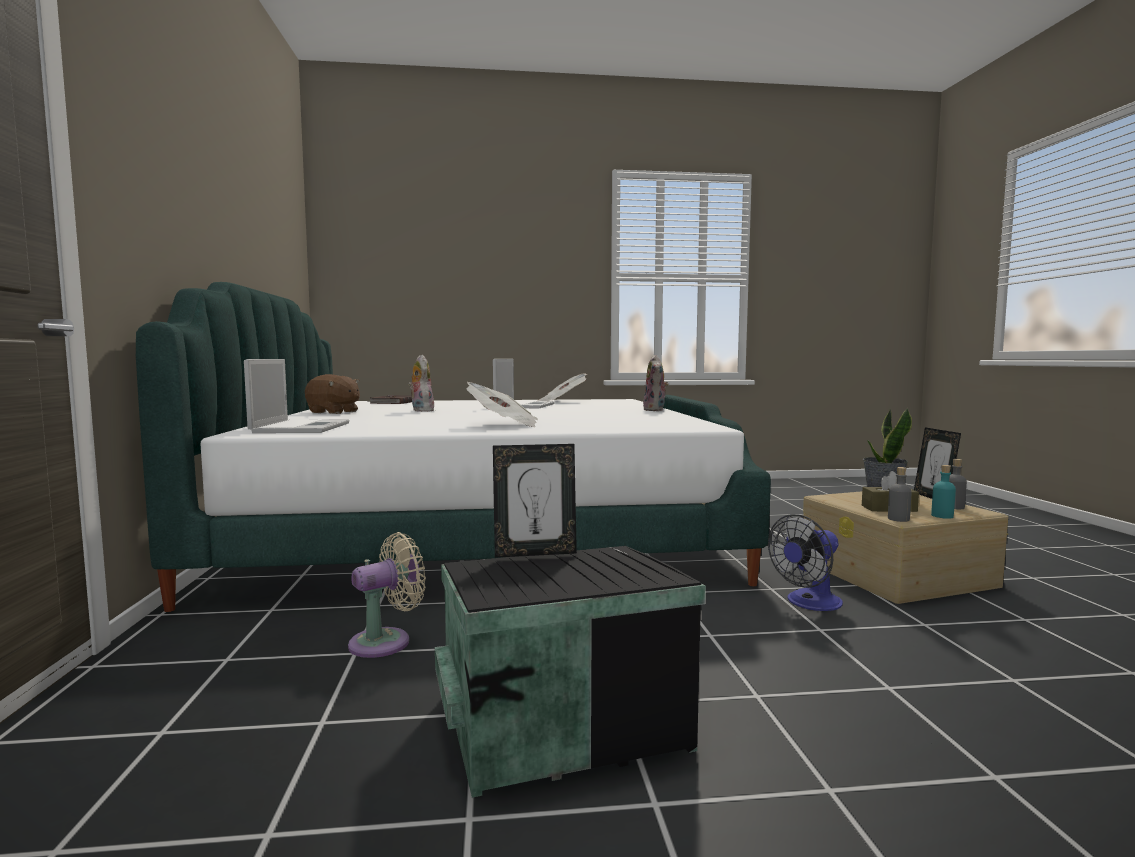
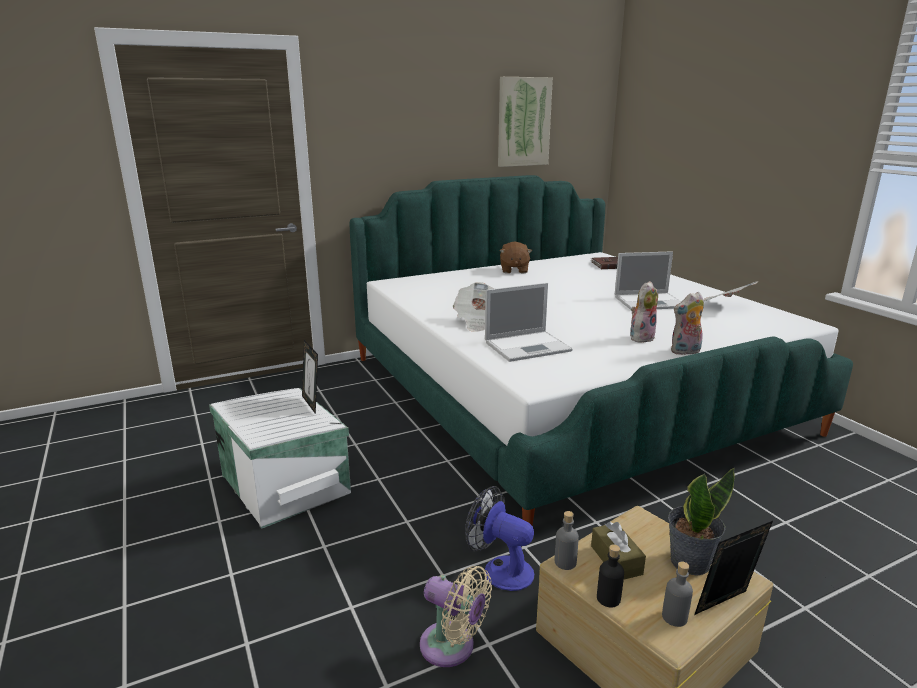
camera: 70 degrees right, 15 degrees up
(263, 227) = (523, 122): none -> picture
(302, 427) = (421, 285): laptop -> laptop (528, 346)
(386, 642) = (350, 418): beige fan -> beige fan (452, 647)
(421, 410) = (554, 285): plush toy -> plush toy (641, 337)
(557, 716) = (286, 483): black storage box -> white storage box
(942, 516) = (608, 598): turquoise bottle -> black bottle

